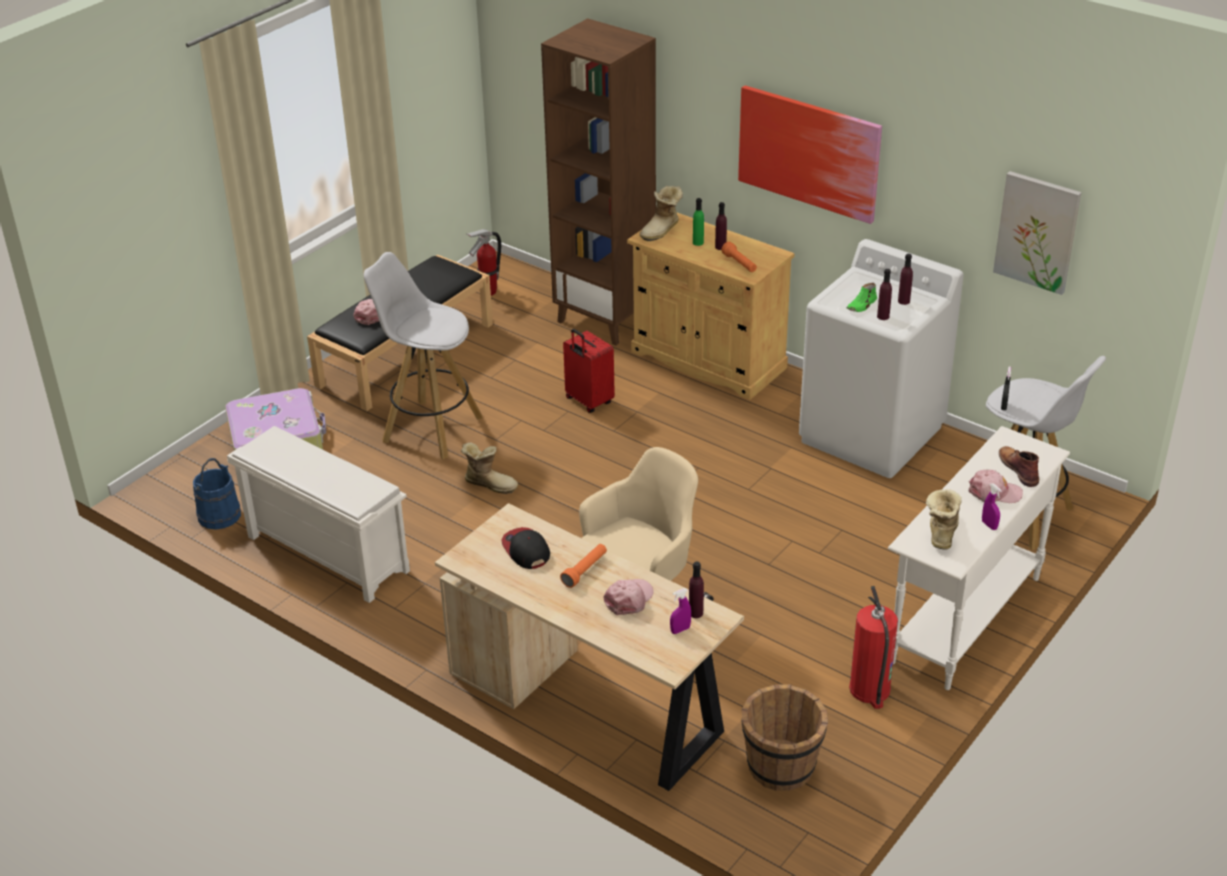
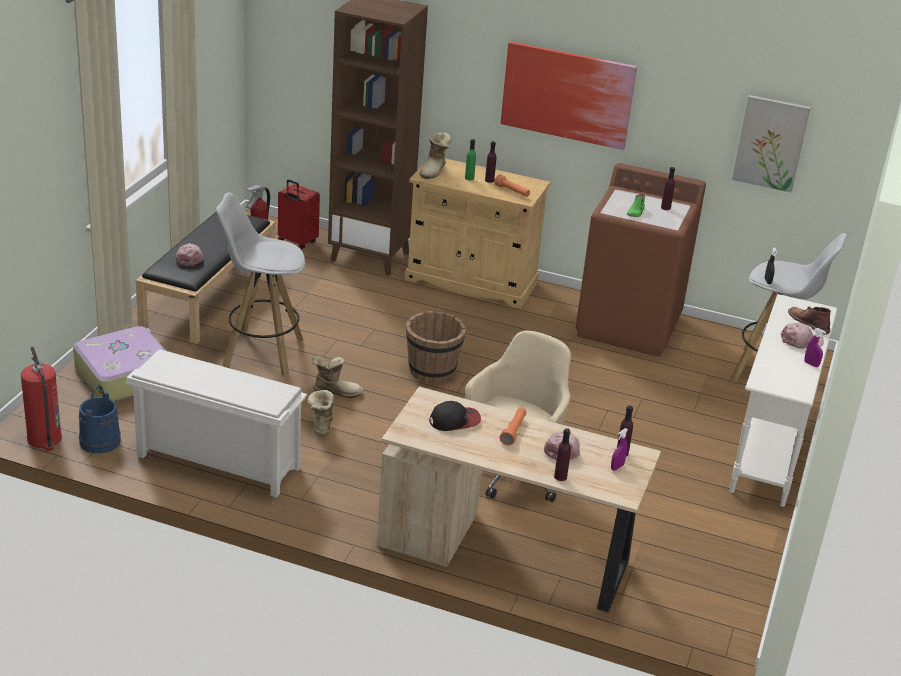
camera: 20 degrees left, 5 degrees down
(525, 550) = (455, 421): cap -> cap turned 120 degrees clockwise
(588, 401) = (388, 320): red suitcase -> red suitcase (297, 242)
(781, 767) = (687, 581): brown bucket -> brown bucket (432, 371)
(870, 690) = (725, 514): fire extinguisher -> fire extinguisher (44, 439)
(872, 434) = (629, 326): white washing machine -> brown washing machine
(883, 316) = (656, 219): purple bottle -> purple bottle (560, 477)
(941, 533) = (779, 373): boot -> boot (321, 425)

